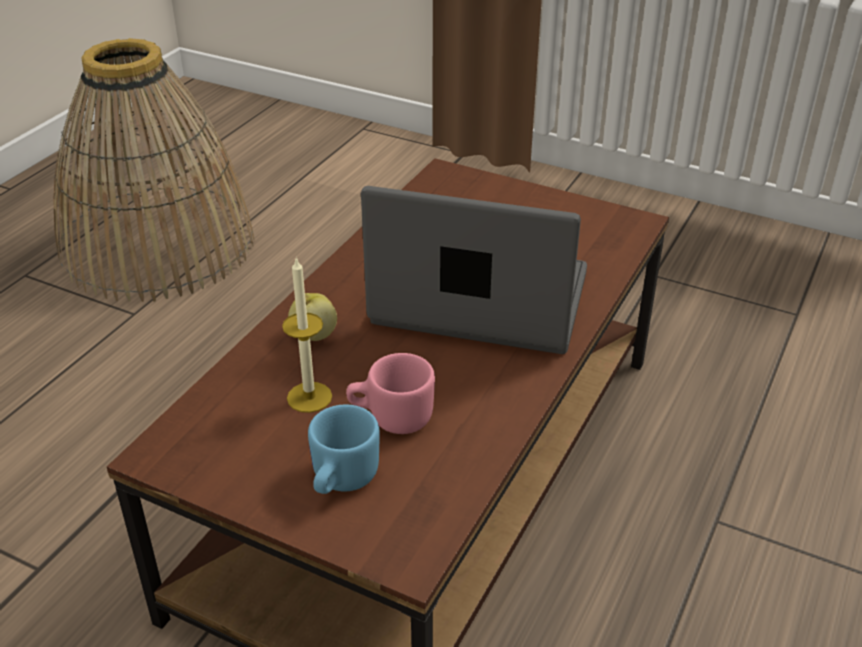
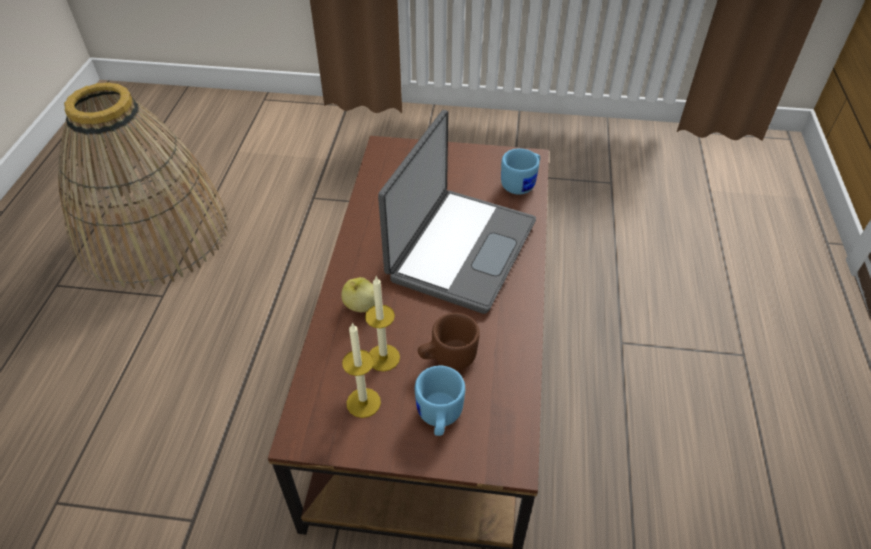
camera: 20 degrees left, 10 degrees up
(255, 439) = (363, 402): none -> candle
(391, 417) = (447, 357): pink mug -> brown mug
(479, 302) = (459, 249): laptop -> laptop turned 120 degrees clockwise
(607, 247) = (522, 183): none -> blue mug

